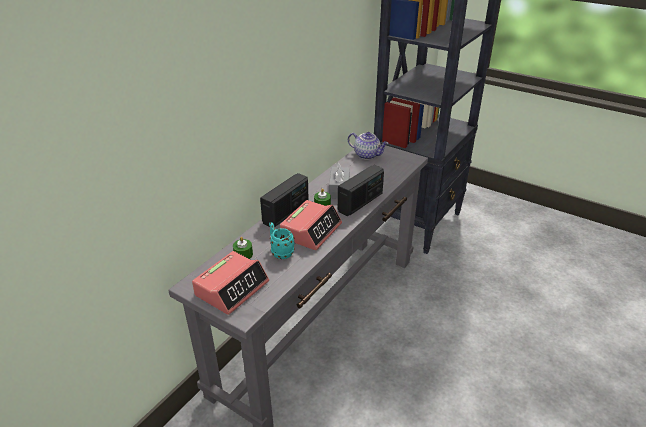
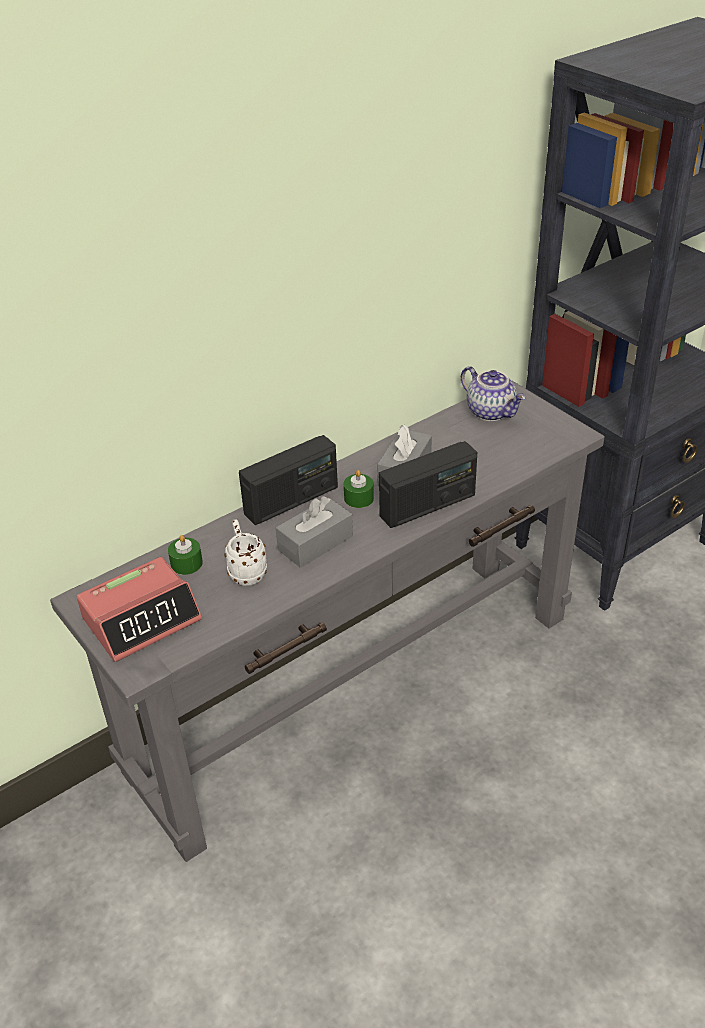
camera: 20 degrees right, 5 degrees up
(280, 252) = (246, 571): turquoise mug -> white mug
(311, 231) = (315, 543): alarm clock -> grey tissue box

